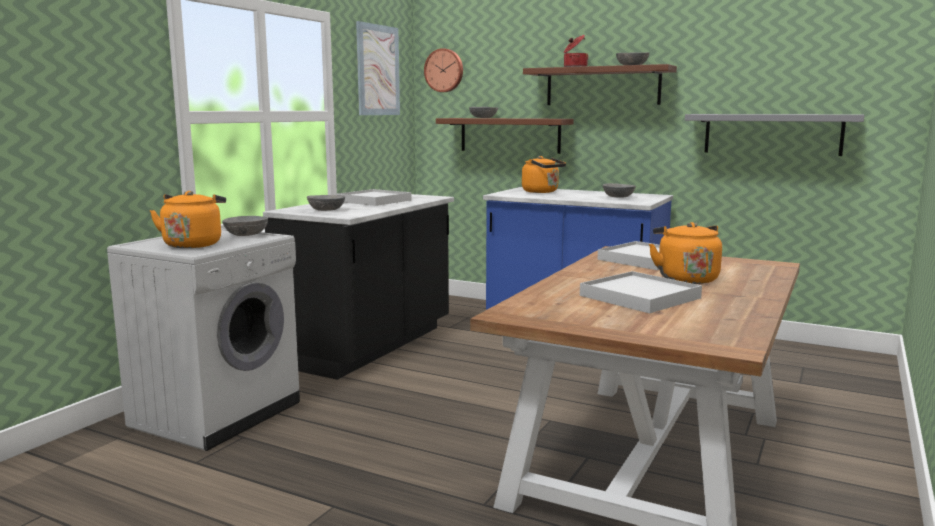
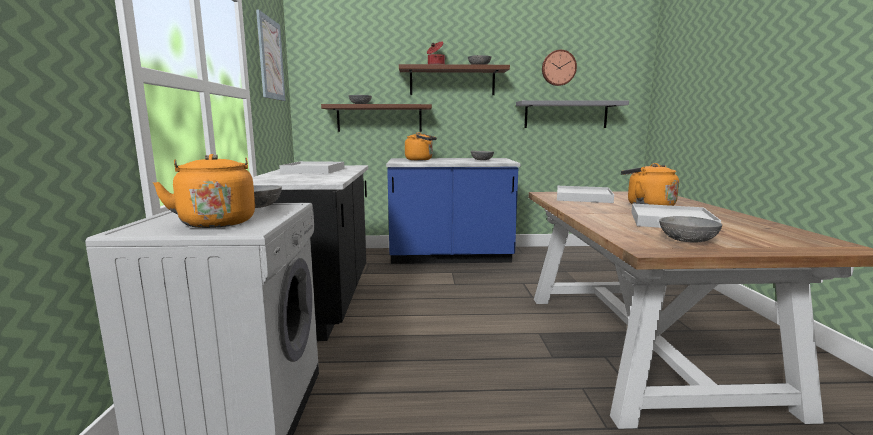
camera: 30 degrees left, 0 degrees up
(326, 210) = (294, 179): grey bowl -> grey bowl (688, 240)
(444, 70) = (318, 65): wall clock -> wall clock (558, 68)

